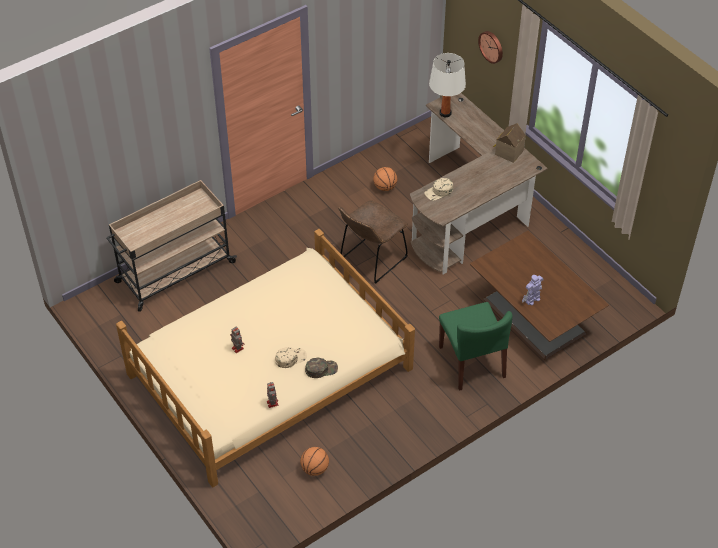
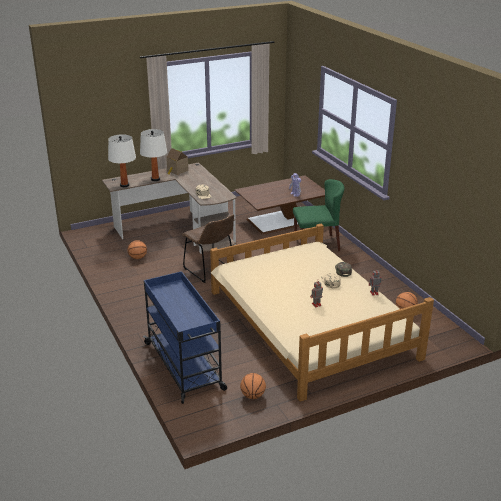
camera: 80 degrees left, 20 degrees down
(133, 334) = (253, 396): none -> basketball
(174, 273) = (184, 367): beige cart -> blue cart
(473, 137) = (155, 179): none -> white table lamp
(492, 46) = (114, 125): wall clock -> none

